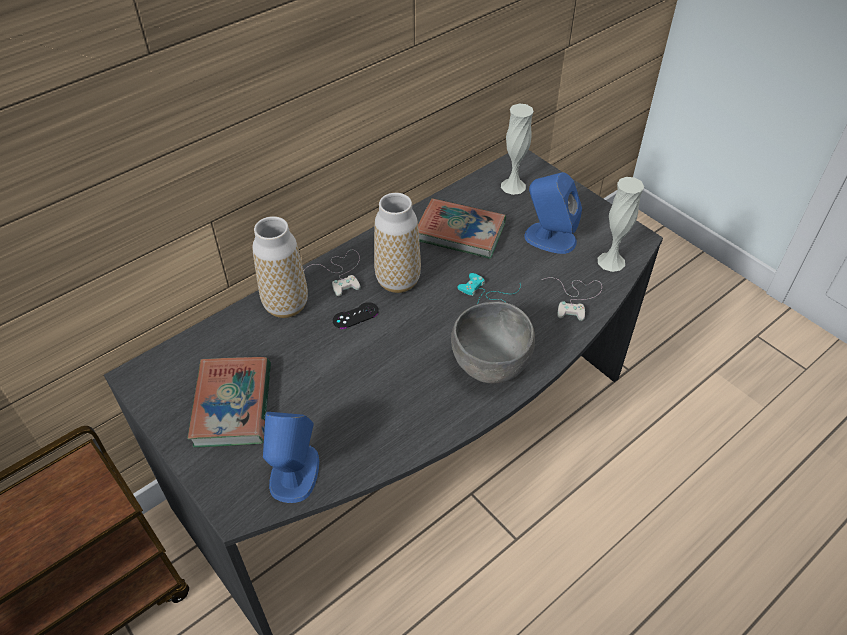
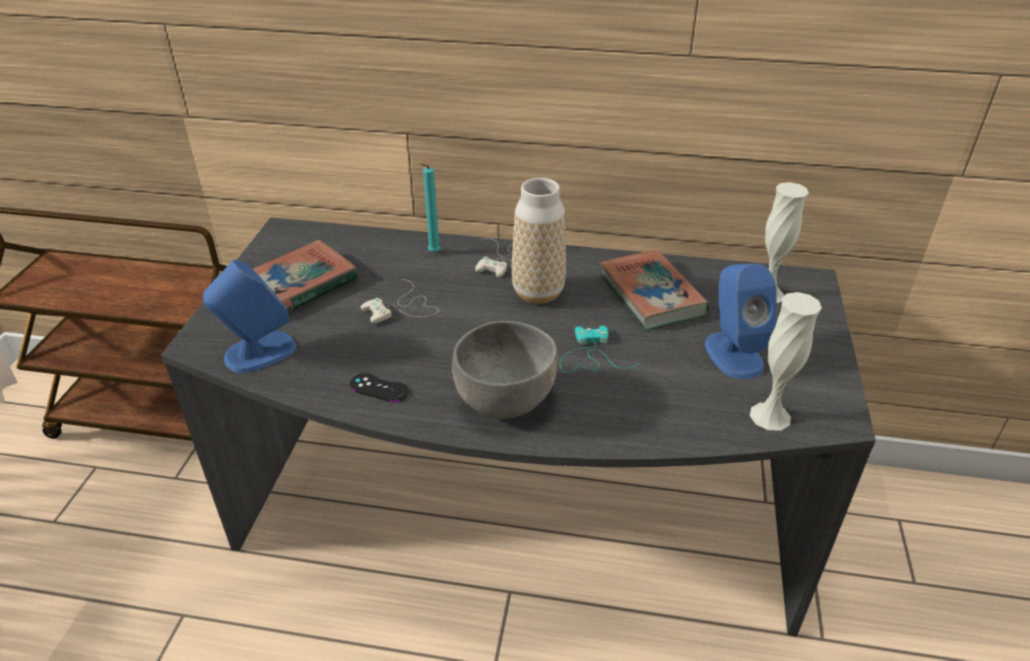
camera: 50 degrees right, 10 degrees down
(286, 305) = (433, 253): vase -> turquoise candle
(355, 315) = (466, 292): black game controller -> black game controller (379, 388)
(575, 297) = (676, 415): white game controller -> white game controller (402, 308)

